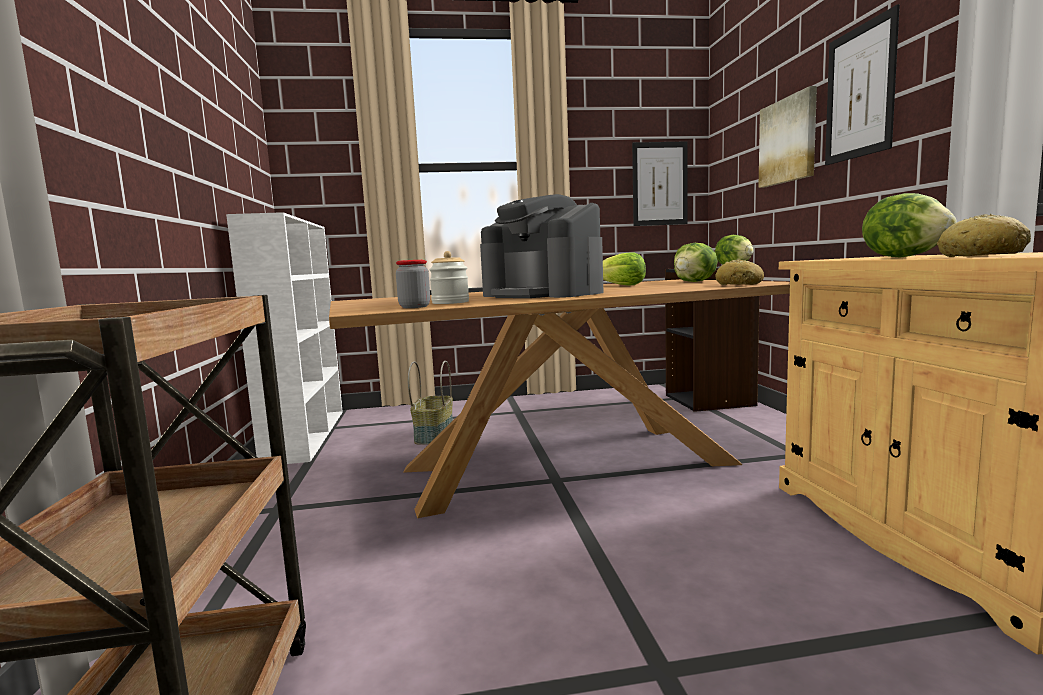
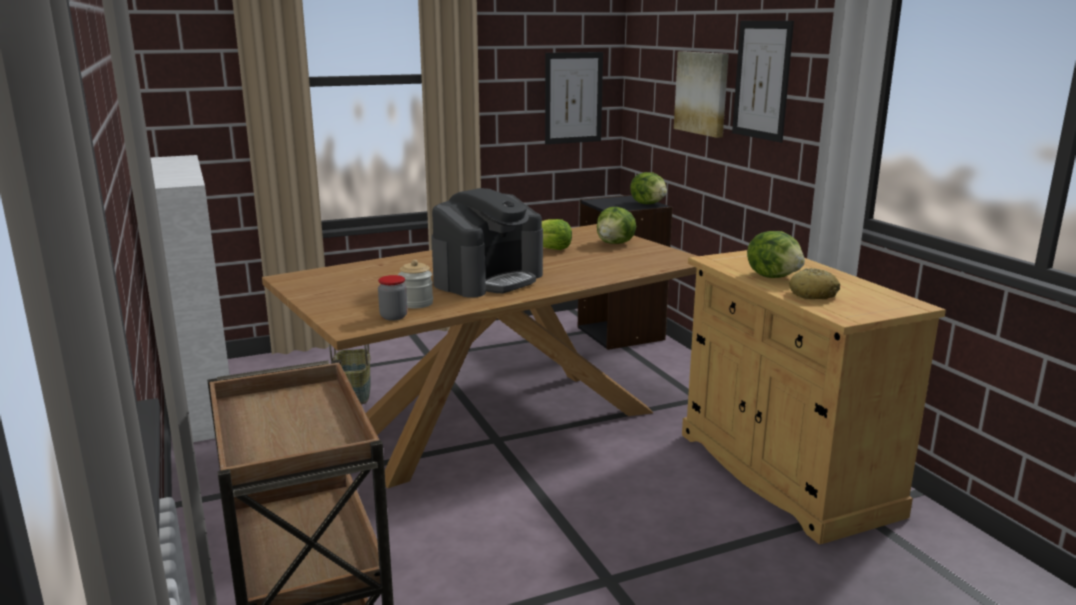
camera: 15 degrees left, 10 degrees up
(543, 294) = (488, 279): coffee machine -> coffee machine turned 75 degrees counterclockwise
(739, 284) = (656, 264): bread -> none

